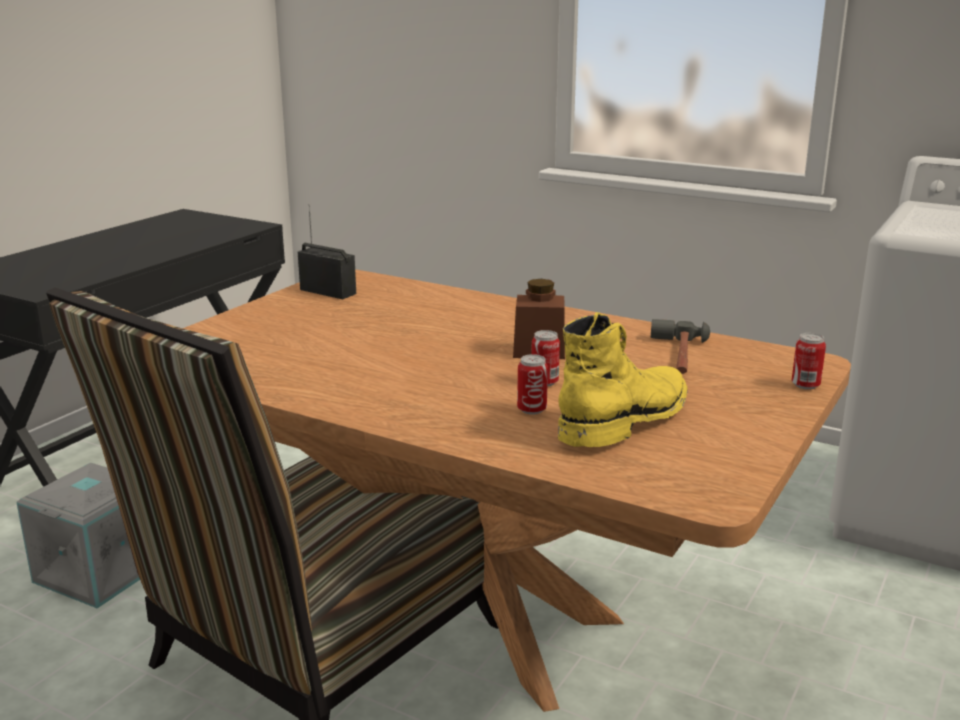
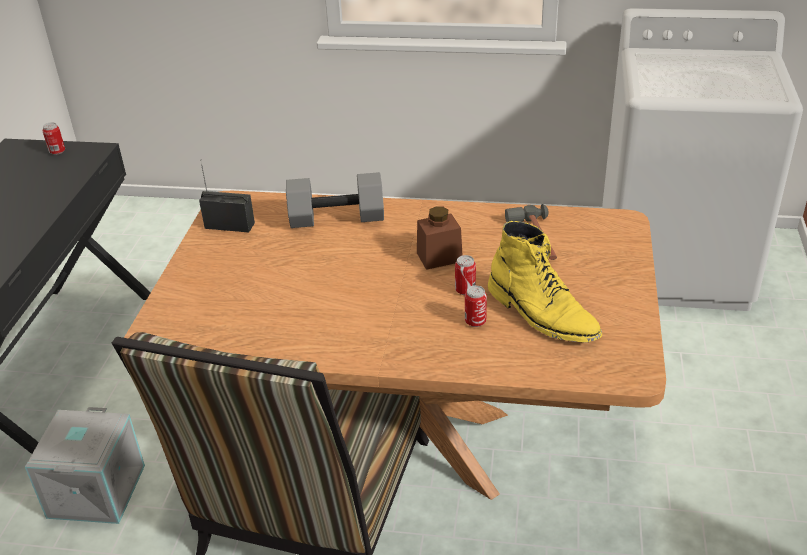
camera: 20 degrees left, 15 degrees up
(451, 303) = (337, 217): none -> grey dumbbell
(626, 419) = (542, 314): yellow boot -> yellow boot turned 120 degrees clockwise
(805, 385) = (632, 248): can -> can (57, 152)

